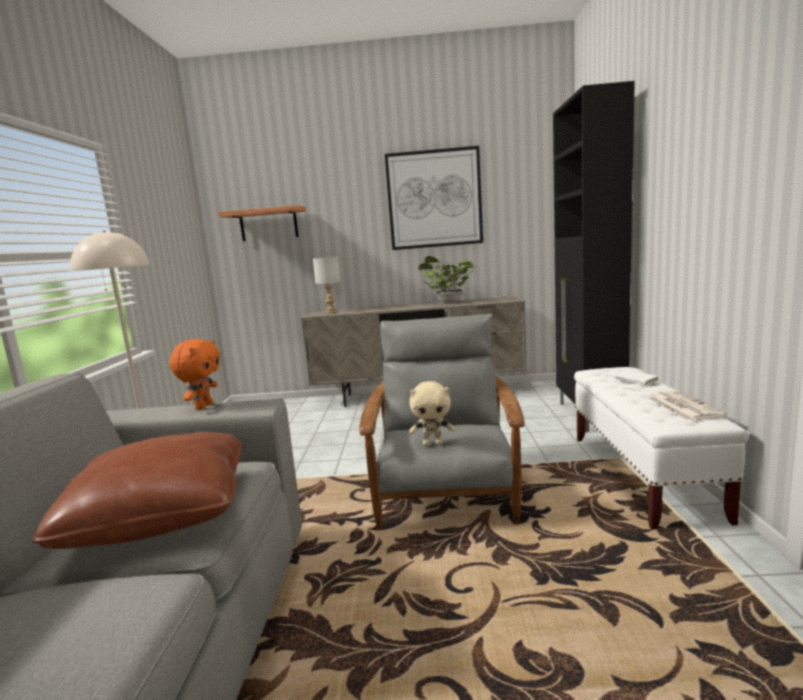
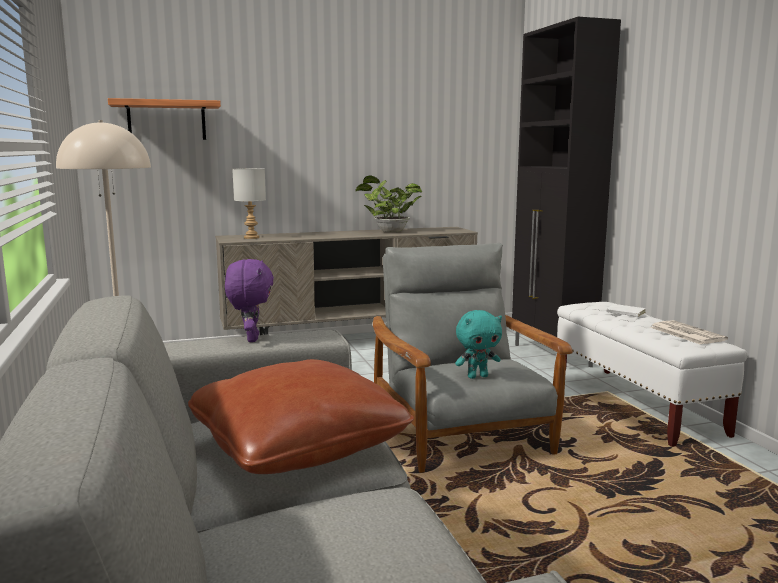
camera: 20 degrees left, 0 degrees up
(203, 407) = (251, 339): orange plush toy -> purple plush toy
(433, 444) = (477, 376): beige plush toy -> turquoise plush toy
(434, 199) = (375, 109): picture -> none

